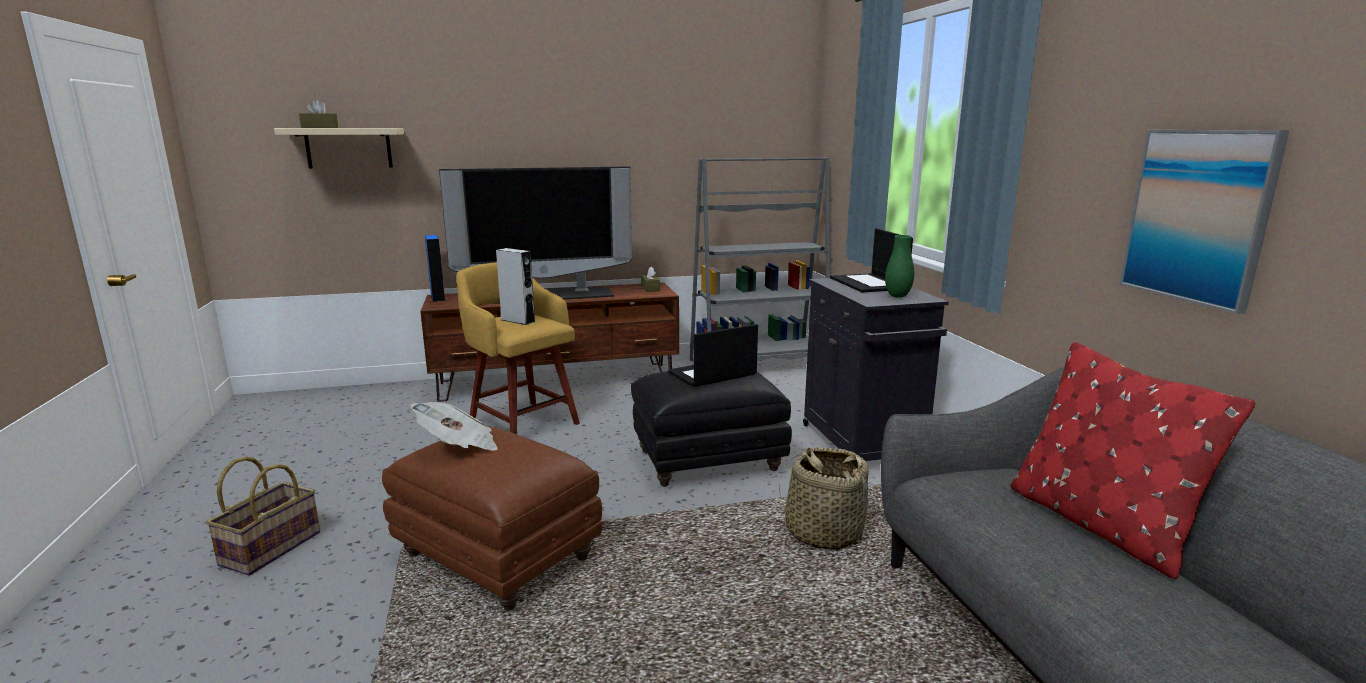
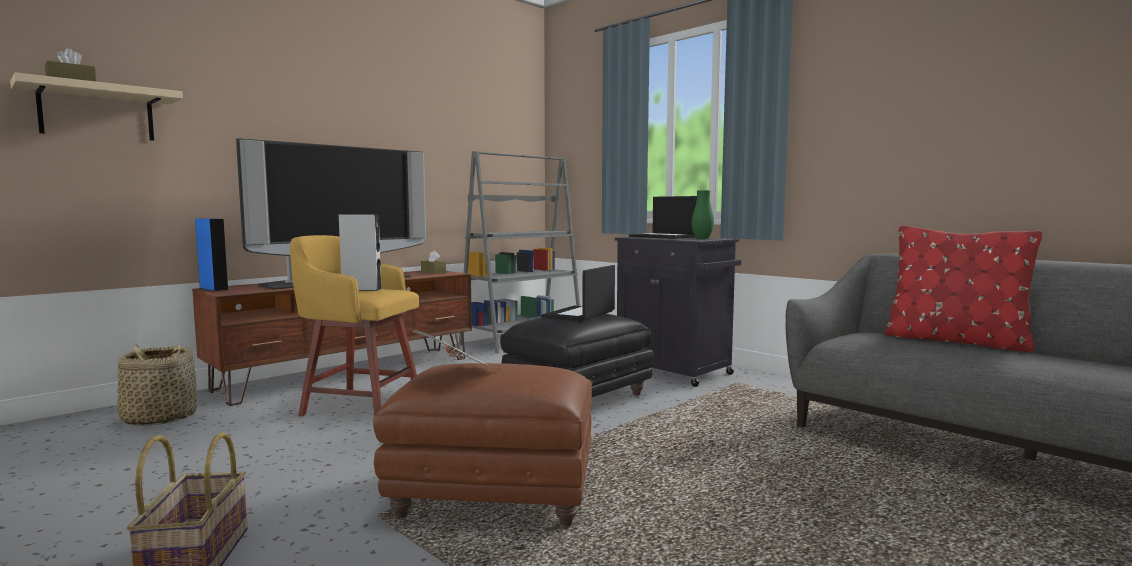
camera: 30 degrees left, 10 degrees down
(823, 532) = (728, 420): basket -> basket (159, 418)
(1198, 216) = (935, 145): picture -> none

